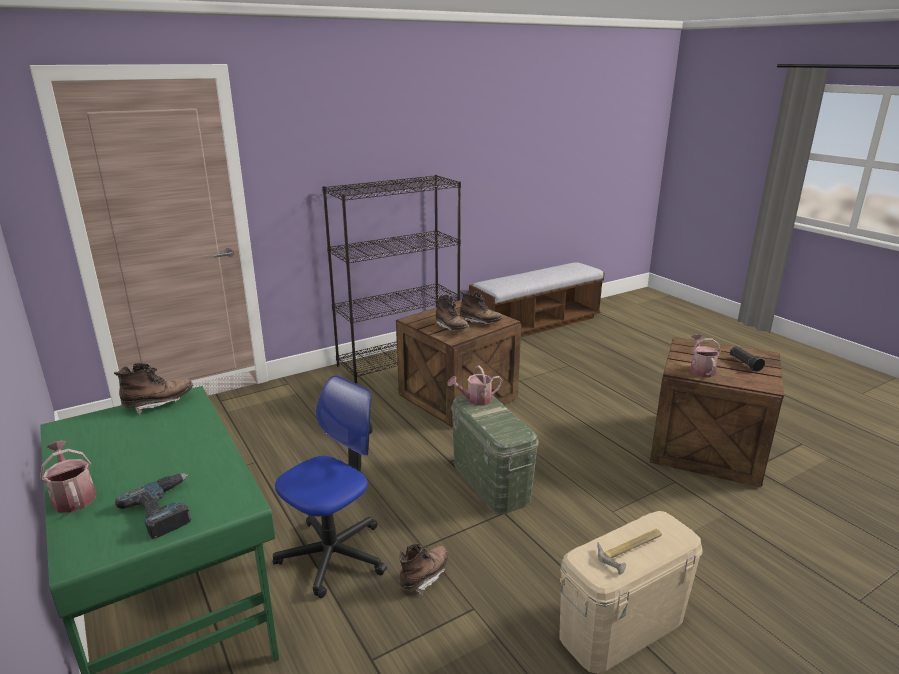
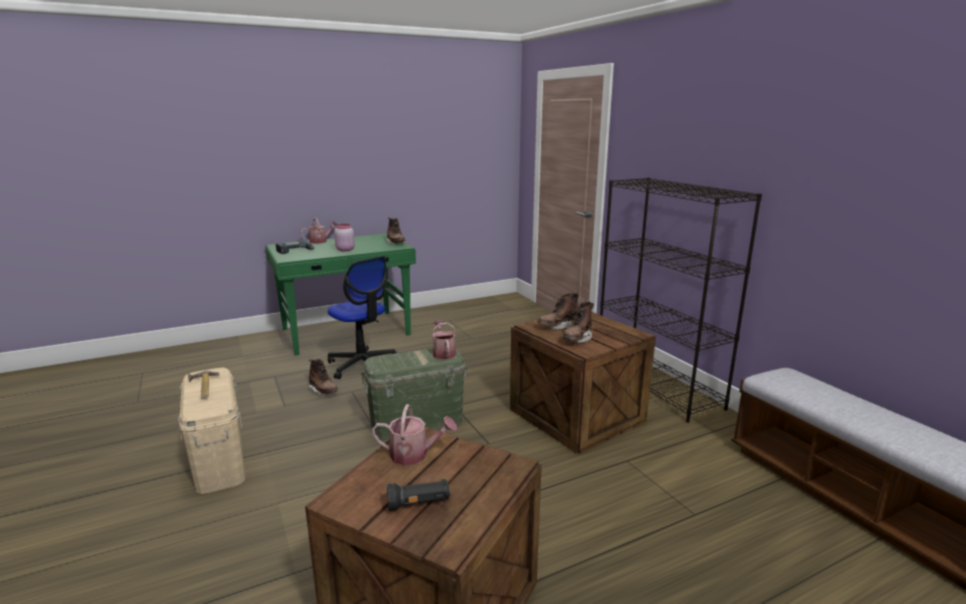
camera: 95 degrees right, 5 degrees down
(184, 448) = (345, 250): none -> pink jar

